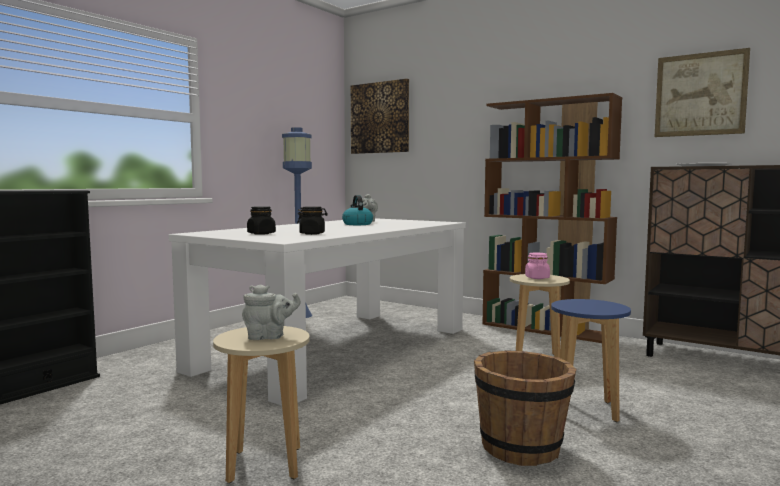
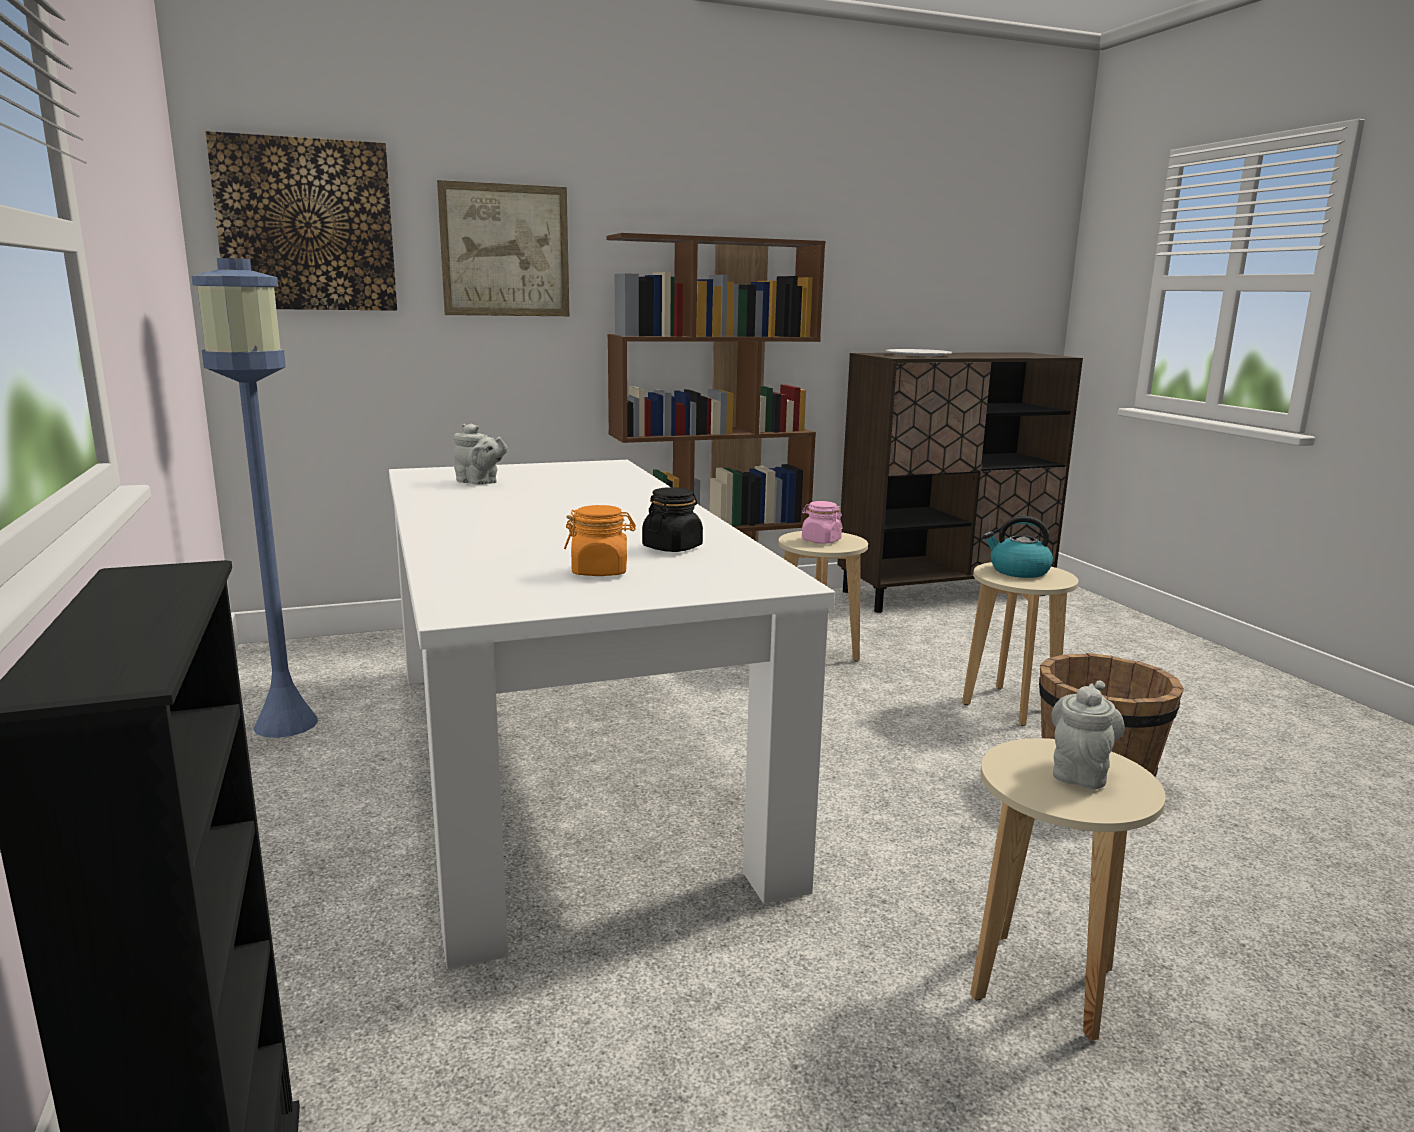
camera: 55 degrees left, 10 degrees up
(261, 233) = (600, 571): black jar -> orange jar
(357, 224) = (530, 497): kettle -> kettle (1018, 571)
(586, 409) = (1010, 705): blue stool -> beige stool
(700, 94) = (889, 251): picture -> picture (505, 251)

